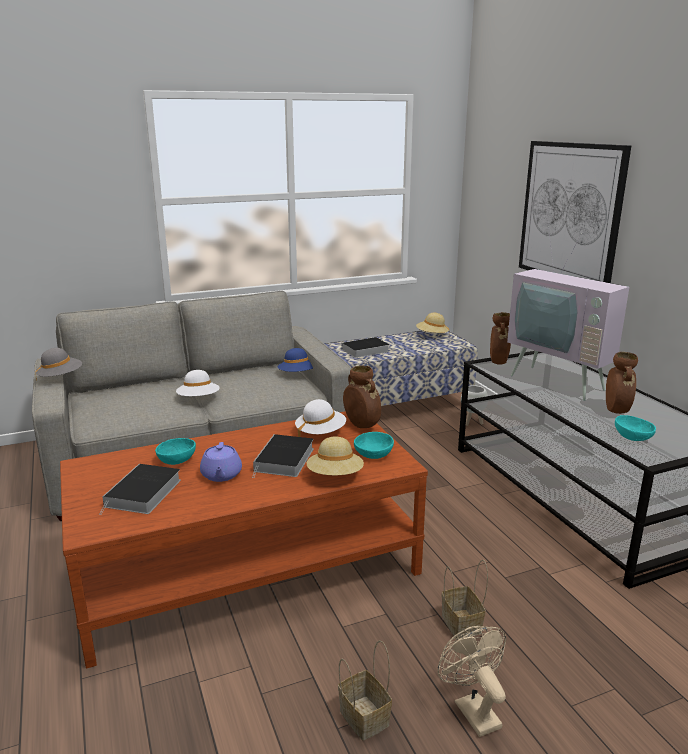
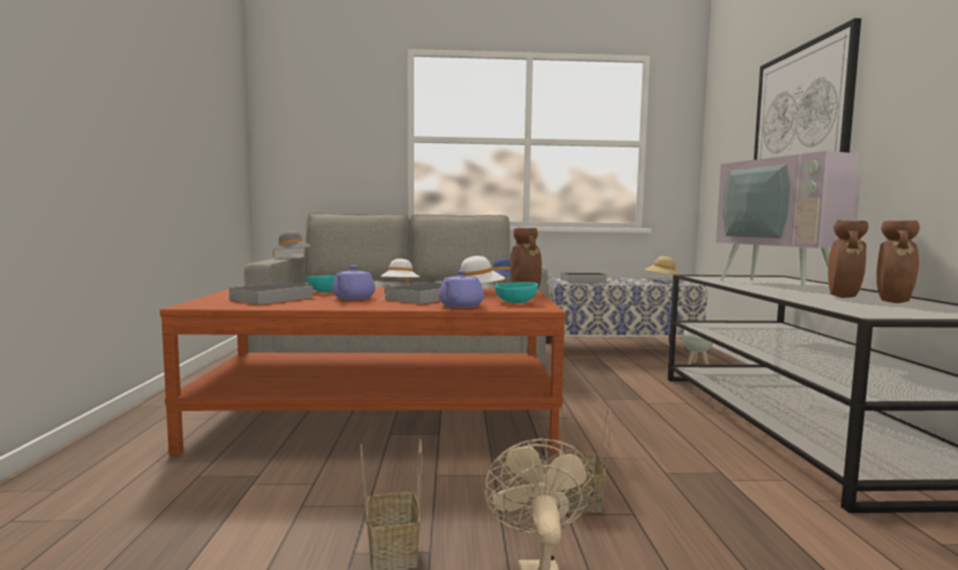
camera: 20 degrees right, 15 degrees down
(335, 476) = (460, 306): beige hat -> purple teapot
(498, 363) = (712, 276): brown vase -> brown vase (893, 302)
(633, 437) = (855, 307): turquoise bowl -> none

